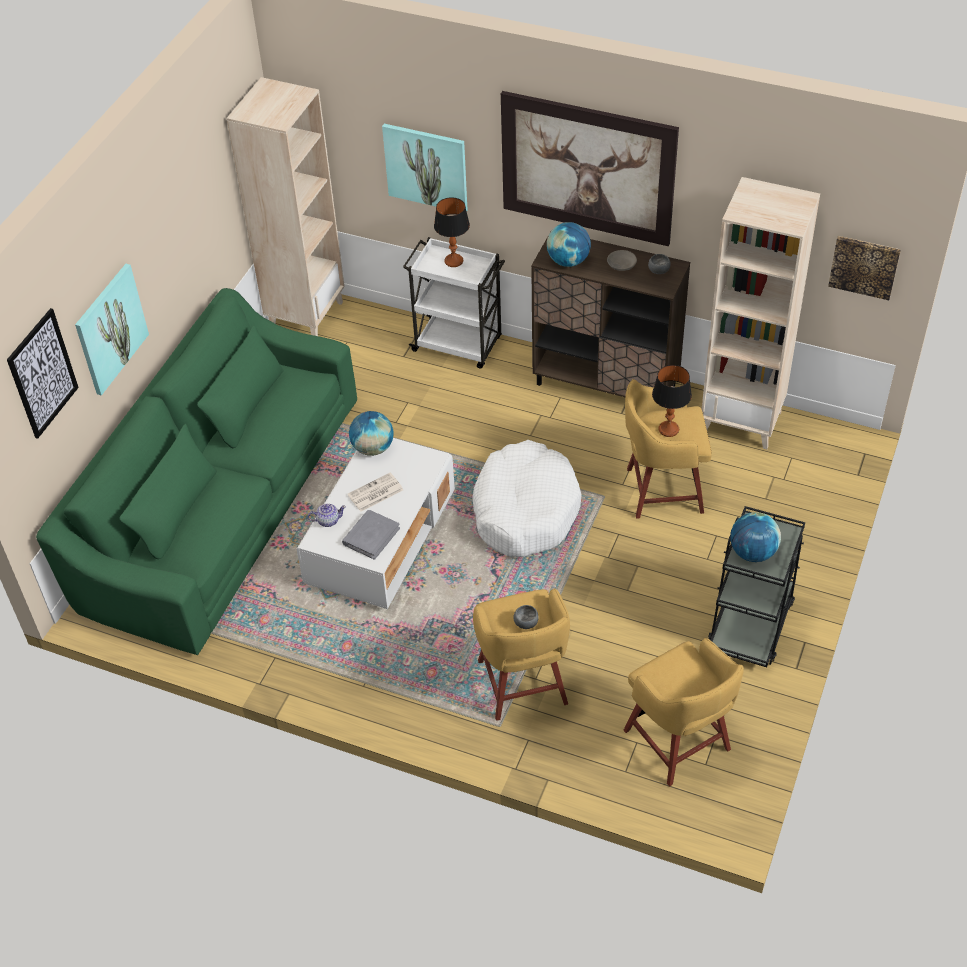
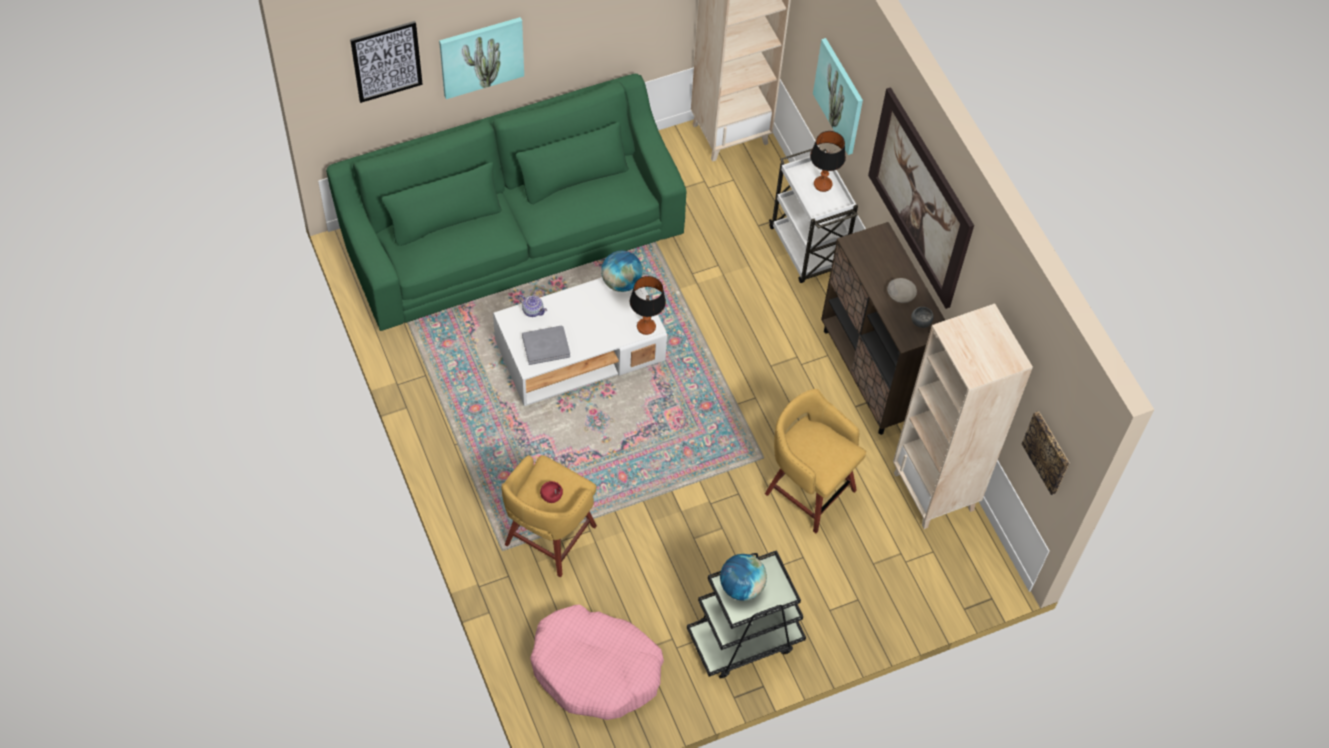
camera: 40 degrees right, 10 degrees up
(375, 493) = (584, 317): newspaper -> none
(525, 510) = (698, 418): white dog bed -> none
(526, 623) = (551, 496): grey bowl -> red bowl
(568, 261) = (866, 258): globe -> none
(668, 429) = (816, 448): table lamp -> table lamp (646, 327)
(678, 743) = (595, 669): yellow stool -> pink dog bed

